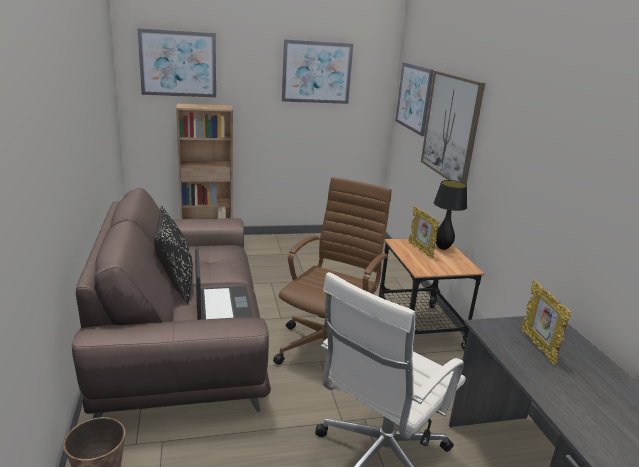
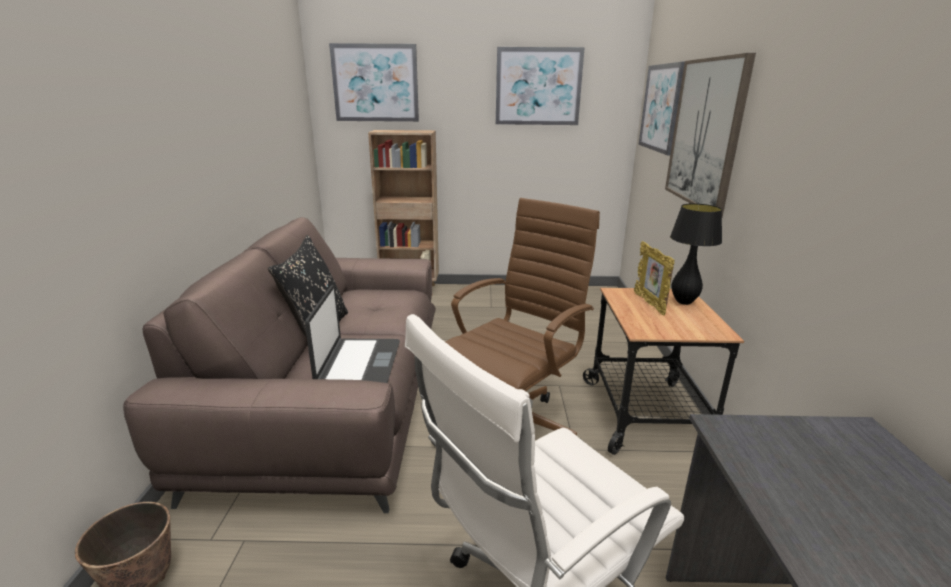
camera: 15 degrees right, 0 degrees up
(538, 346) = (830, 480): picture frame -> none

